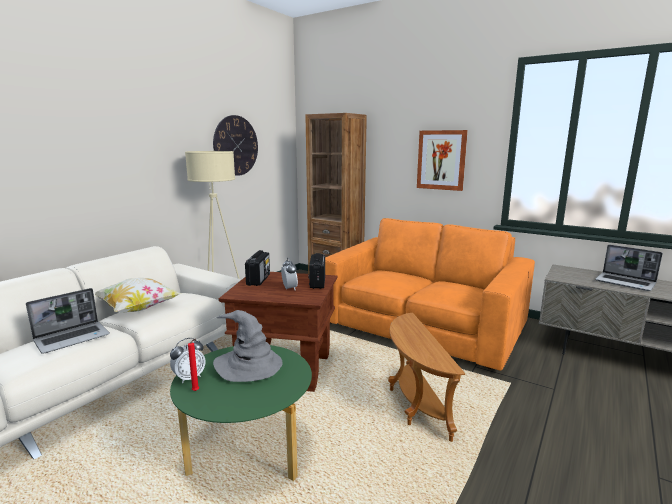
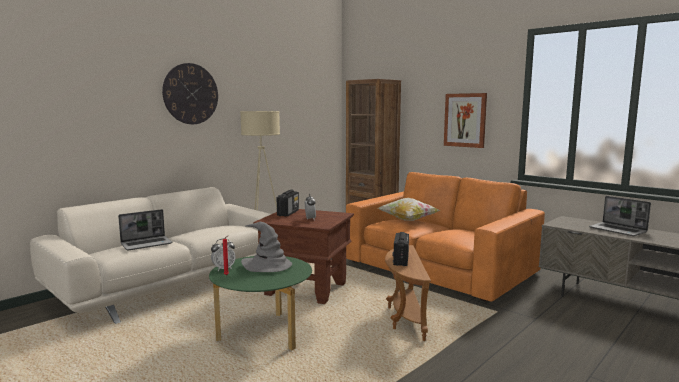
camera: 10 degrees right, 5 degrees down
(138, 309) = (194, 232): pillow -> pillow (408, 220)
(236, 145) = (285, 107): wall clock -> wall clock (191, 94)
(317, 282) = (334, 216): radio -> radio (401, 260)

